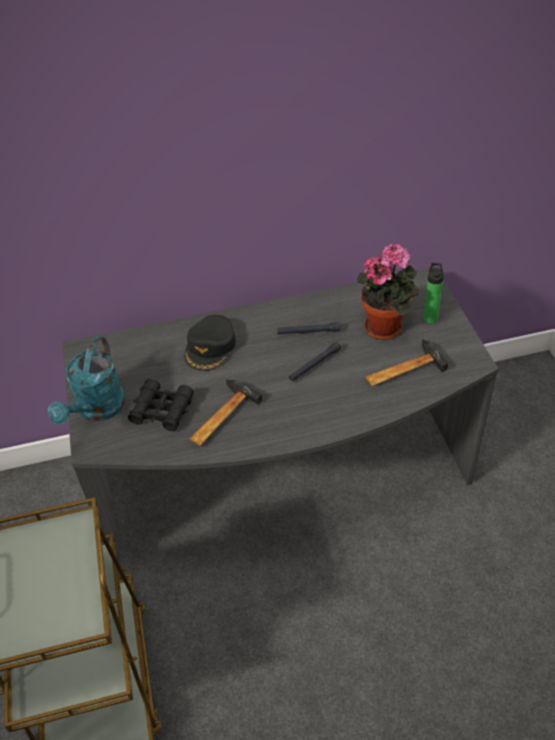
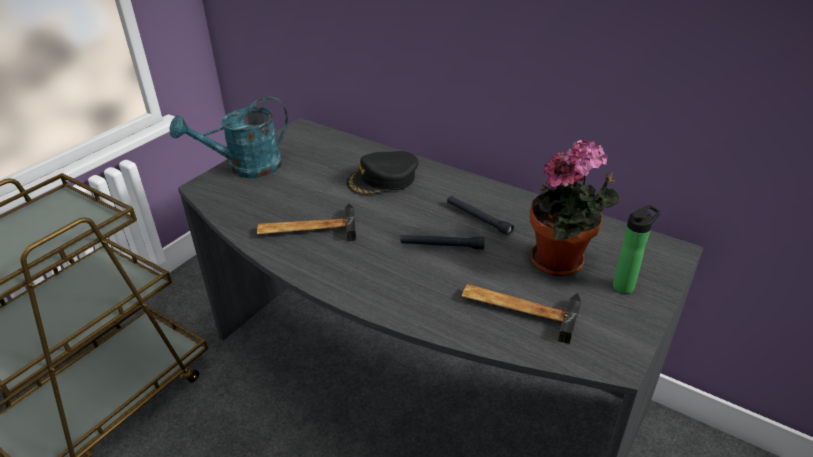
camera: 45 degrees right, 10 degrees down
(162, 411) = (280, 196): black binoculars -> none

